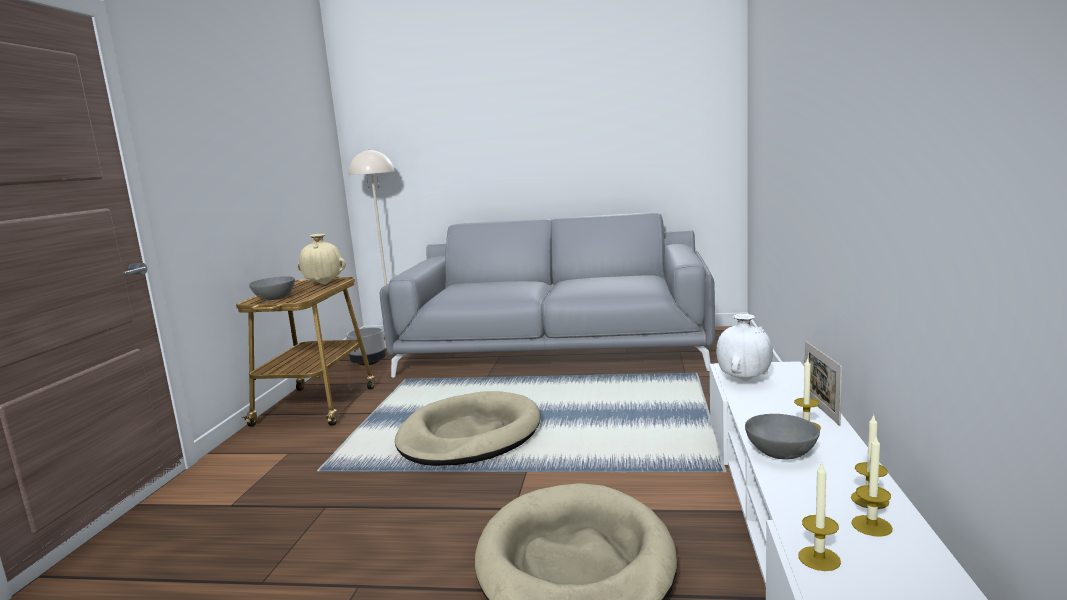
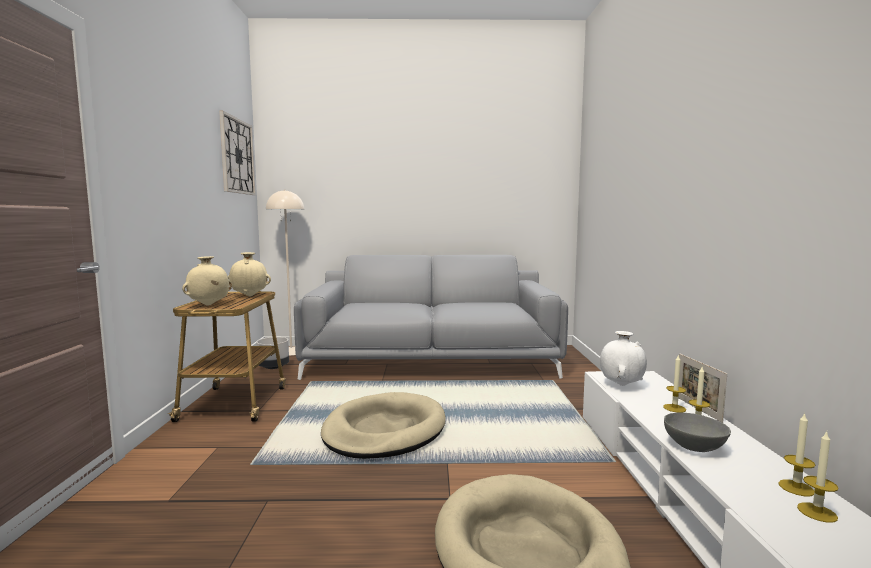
camera: 10 degrees left, 5 degrees down
(275, 298) = (208, 305): grey bowl -> beige vase
(308, 114) = (237, 156): none -> wall clock
(819, 558) = (799, 546): candle -> candle (674, 408)

